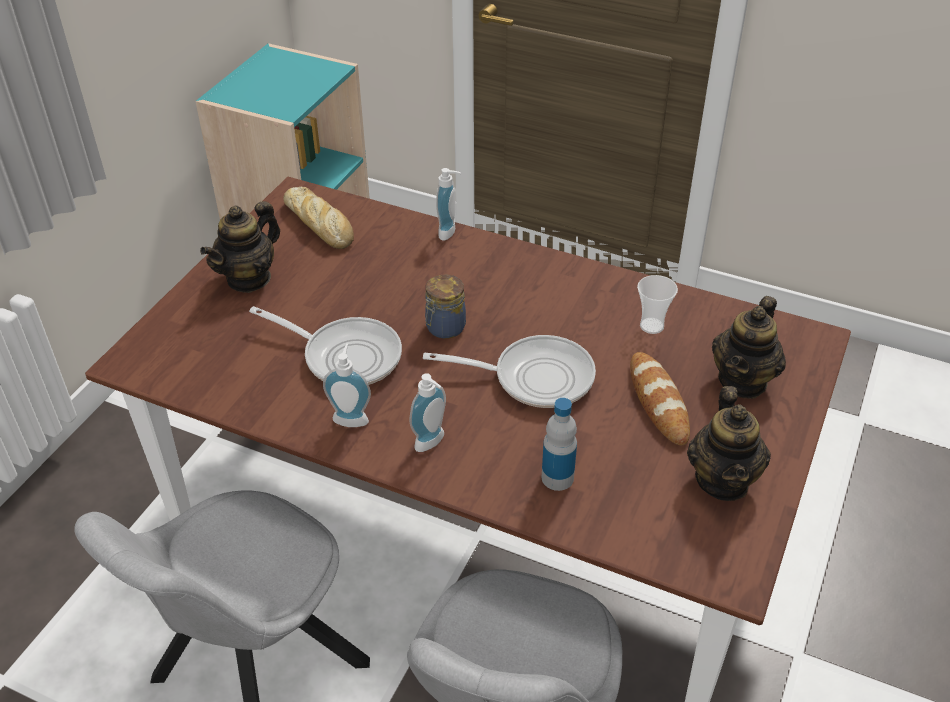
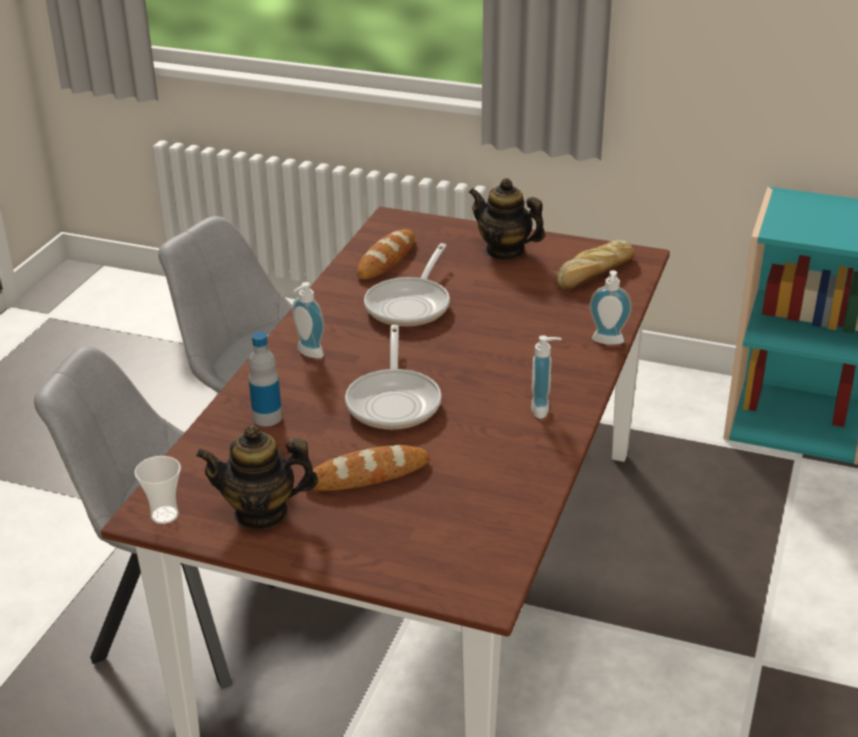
camera: 85 degrees right, 10 degrees down
(232, 371) = (386, 259): none -> bread
(351, 417) = (336, 315): soap dispenser -> soap dispenser (544, 409)
(444, 328) = (456, 349): jar -> none
(651, 326) = (483, 471): cup -> cup (164, 515)
(743, 381) = (403, 533): teapot -> none

